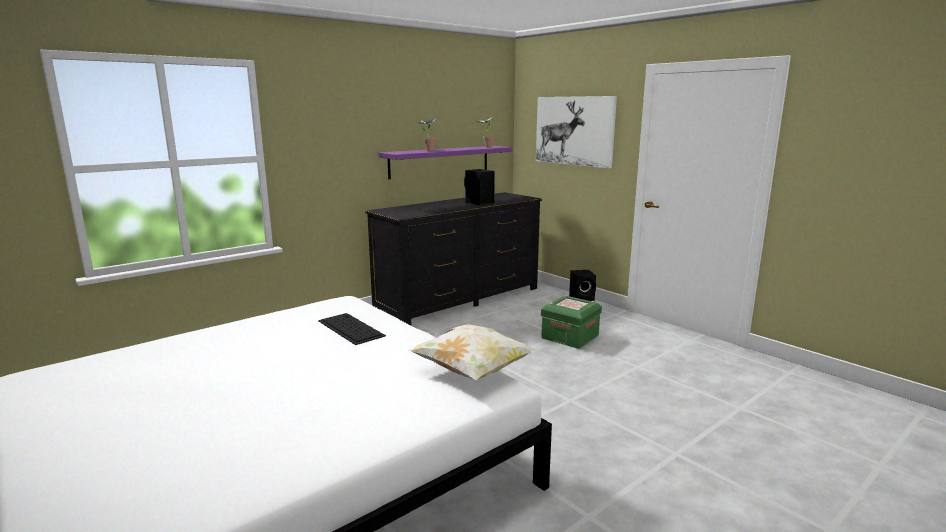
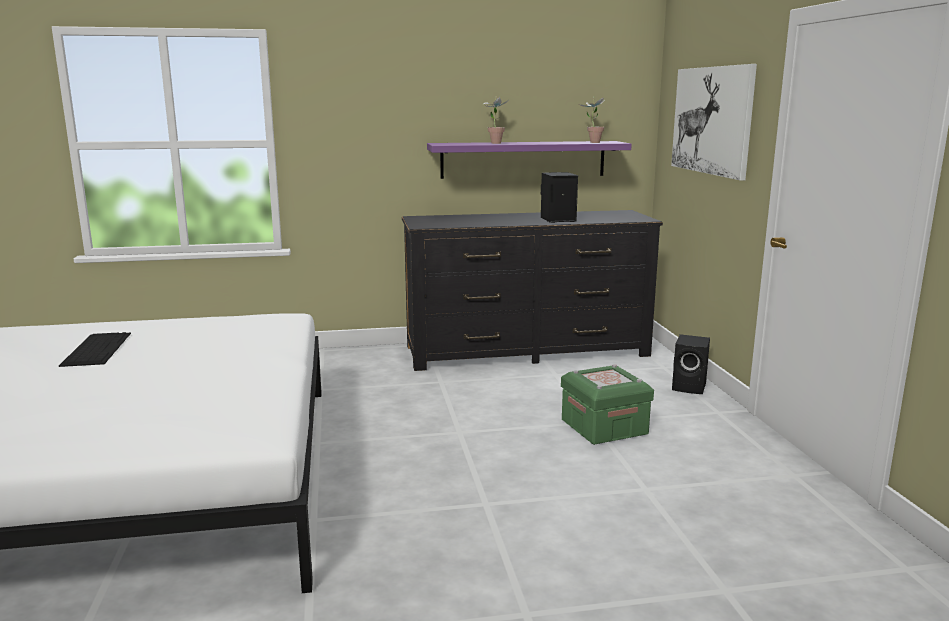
camera: 30 degrees right, 0 degrees up
(350, 328) = (239, 345): keyboard -> keyboard (96, 348)
(472, 371) = (264, 416): pillow -> none

